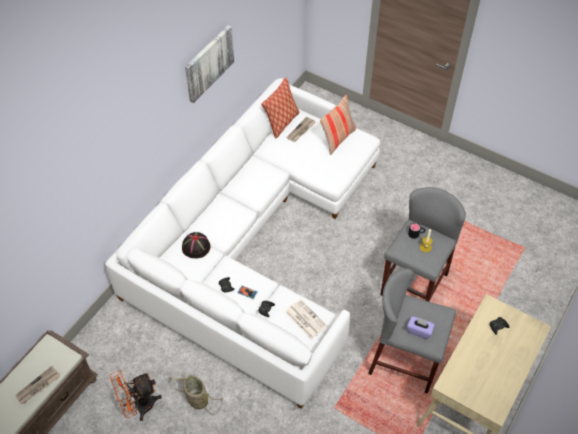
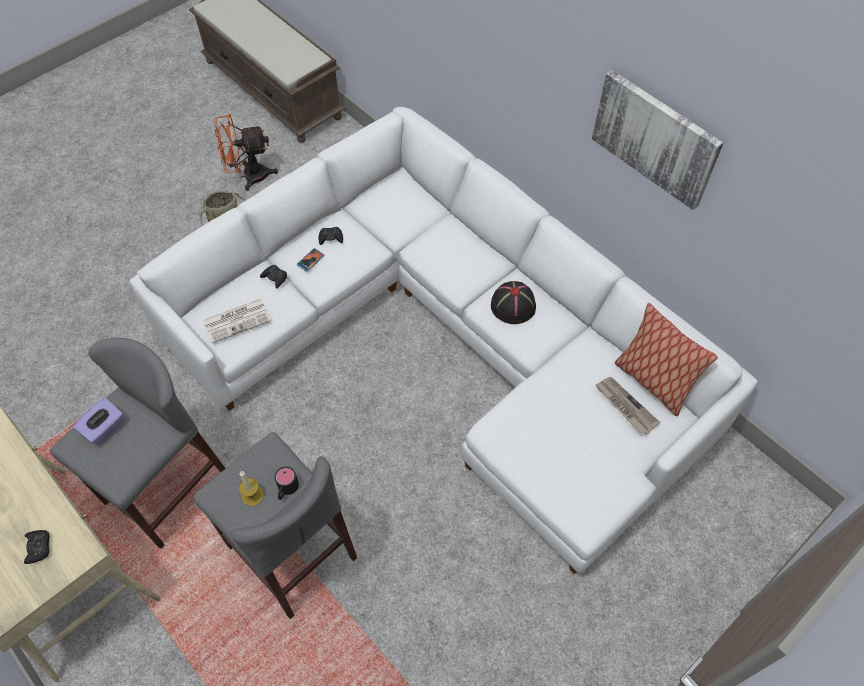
camera: 105 degrees right, 5 degrees up
(38, 386) = (265, 48): newspaper -> none
(139, 406) = (248, 176): orange fan -> orange fan turned 90 degrees counterclockwise
(195, 247) = (412, 216): black hat -> black hat (513, 305)
(337, 139) = (596, 467): pillow -> none

